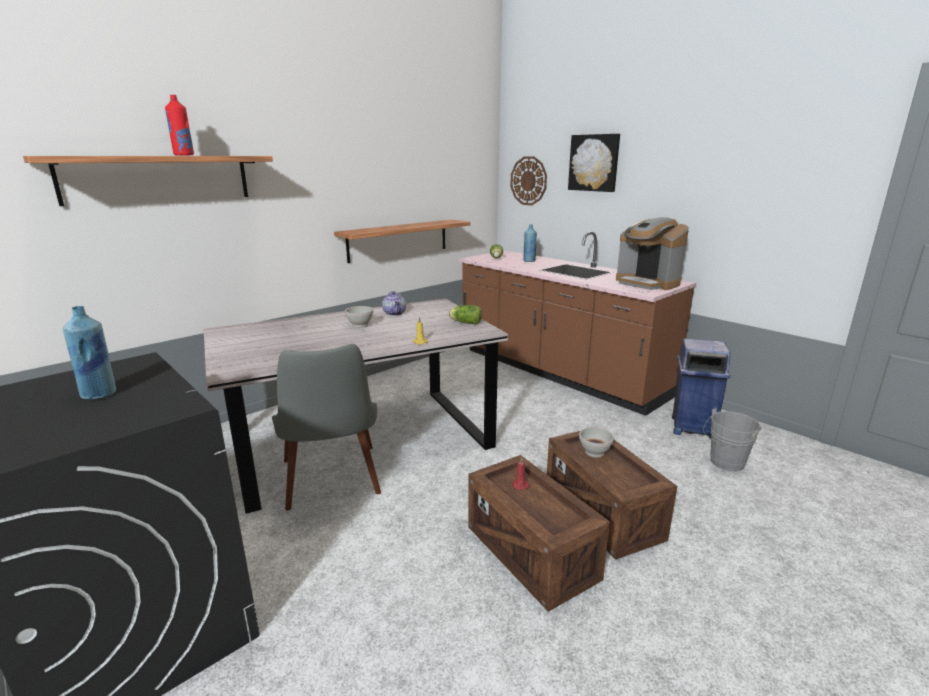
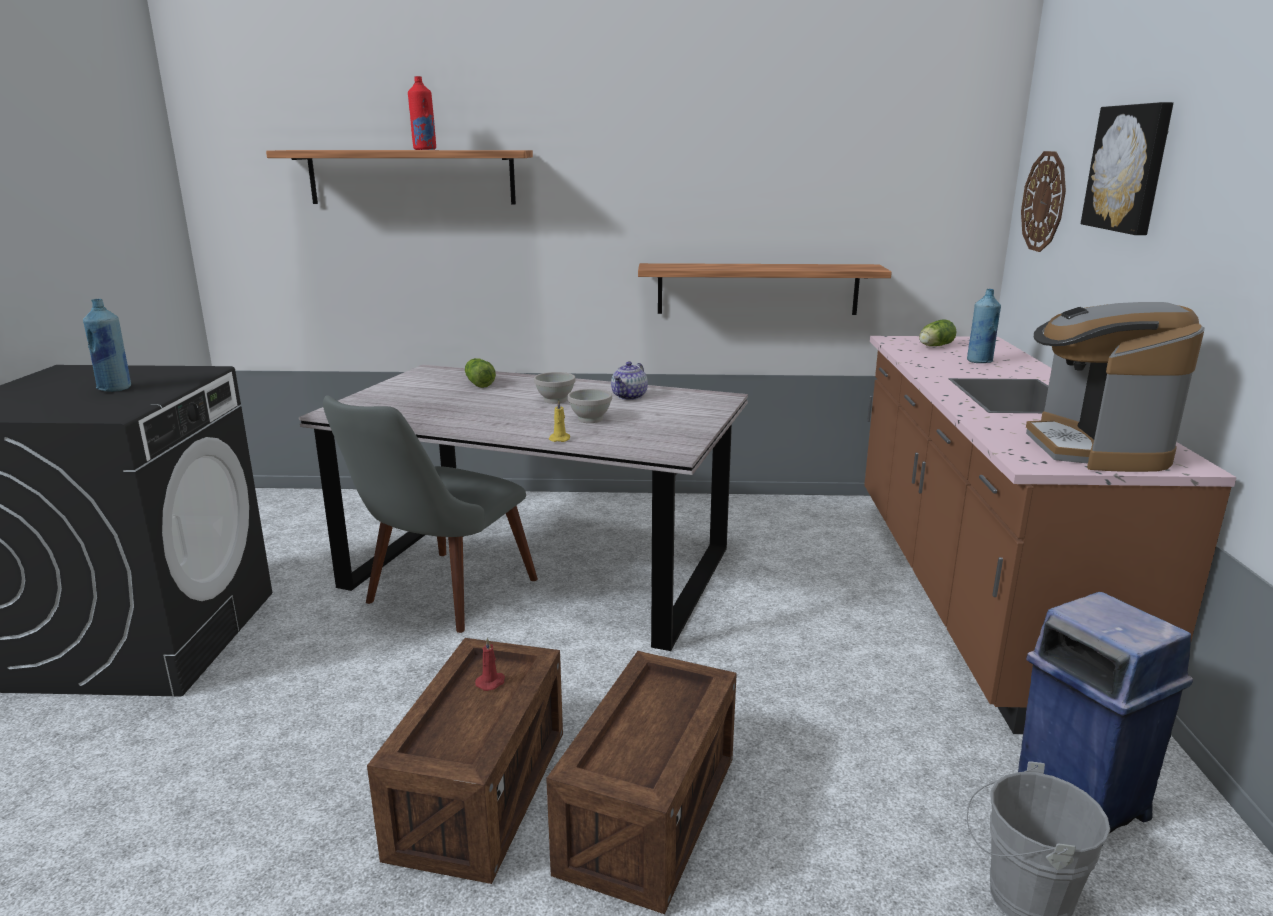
camera: 45 degrees right, 0 degrees up
(465, 322) = (678, 432): lettuce -> lettuce (479, 383)
(594, 452) = (660, 703): white bowl -> white bowl (589, 419)

